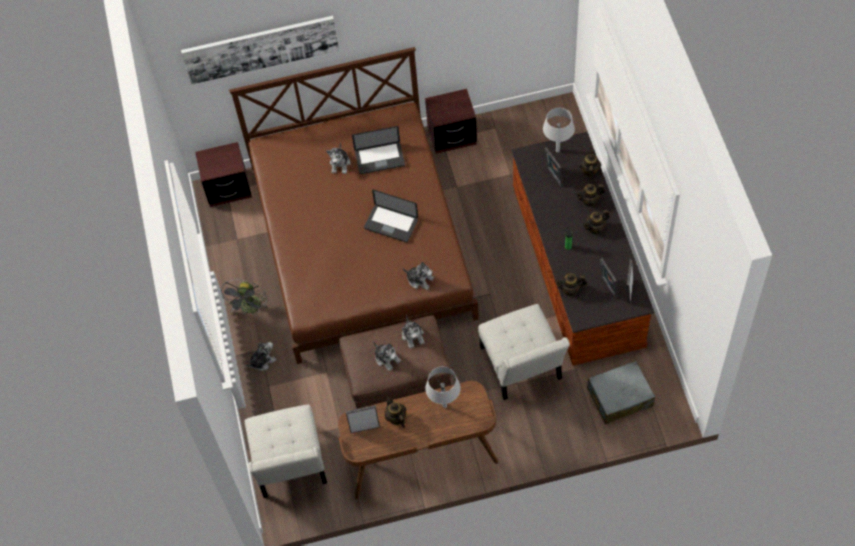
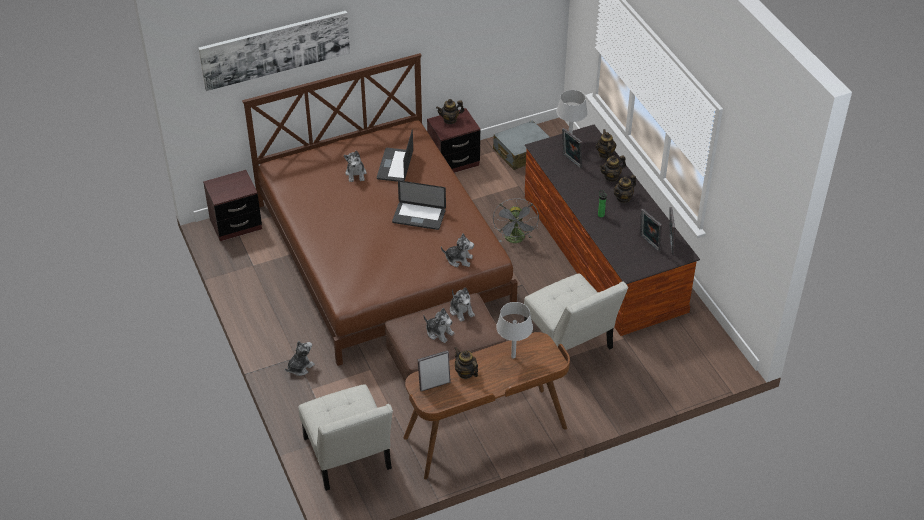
camera: 15 degrees left, 15 degrees down
(250, 309) = (278, 323): grey fan -> grey fan (516, 240)
(379, 159) = (395, 166): laptop -> laptop turned 120 degrees clockwise
(570, 290) = (612, 249): teapot -> teapot (450, 120)
(619, 397) = (674, 357): grey suitcase -> grey suitcase (522, 152)

